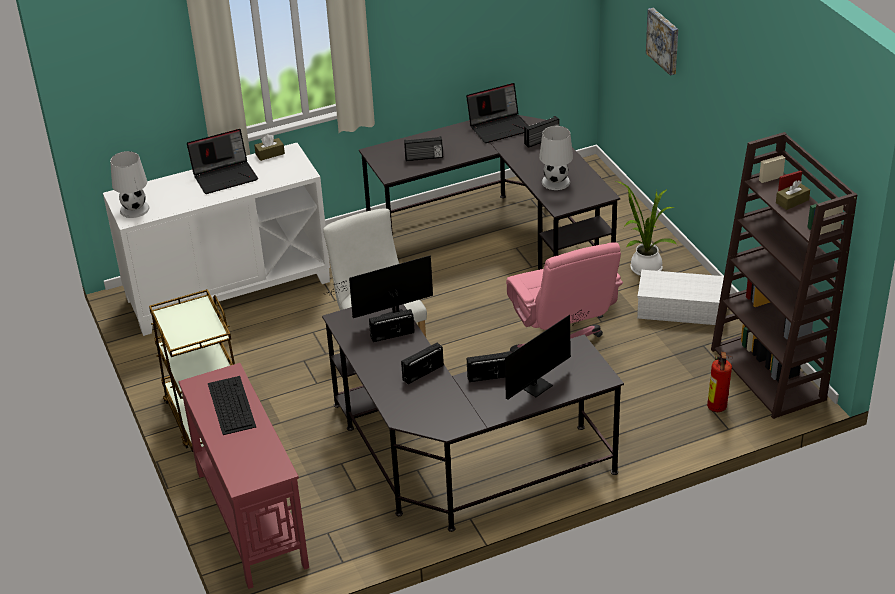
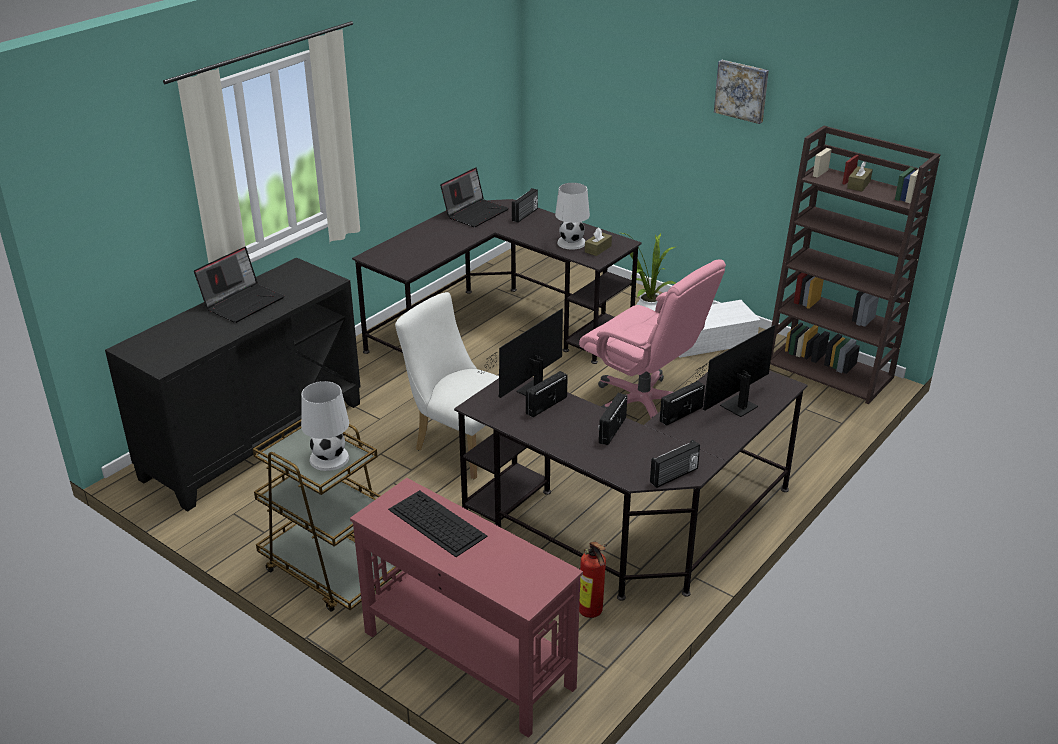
camera: 30 degrees left, 5 degrees down
(134, 209) = (160, 355): white table lamp -> white table lamp (329, 458)
(228, 289) = (253, 439): white cabinet -> black cabinet
(270, 154) = (276, 273): brown tissue box -> brown tissue box (598, 249)
(424, 157) = (426, 250): radio -> radio (674, 476)
(539, 384) = (734, 407): monitor -> monitor turned 150 degrees counterclockwise
(664, 40) = (626, 91): picture -> picture (742, 90)
(716, 409) = (816, 410): fire extinguisher -> fire extinguisher (591, 613)

